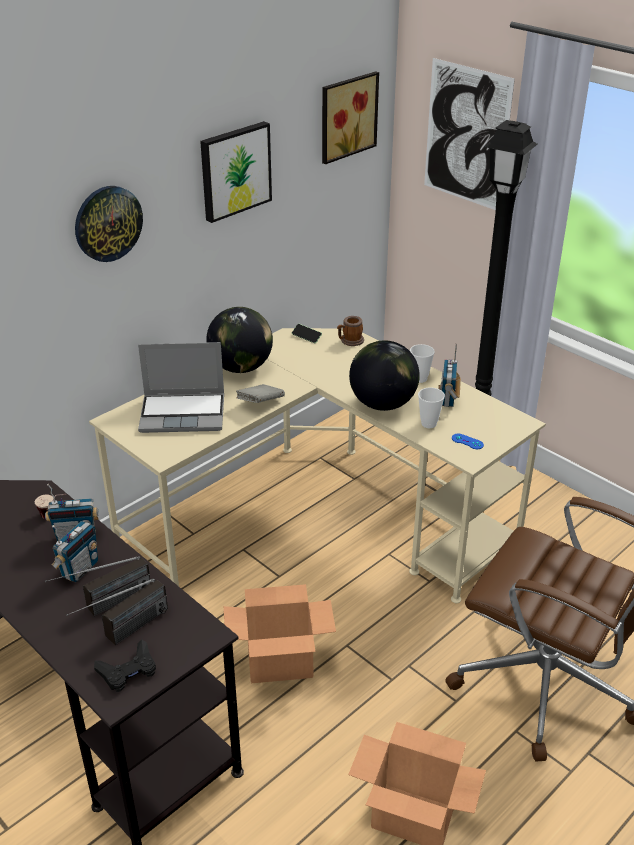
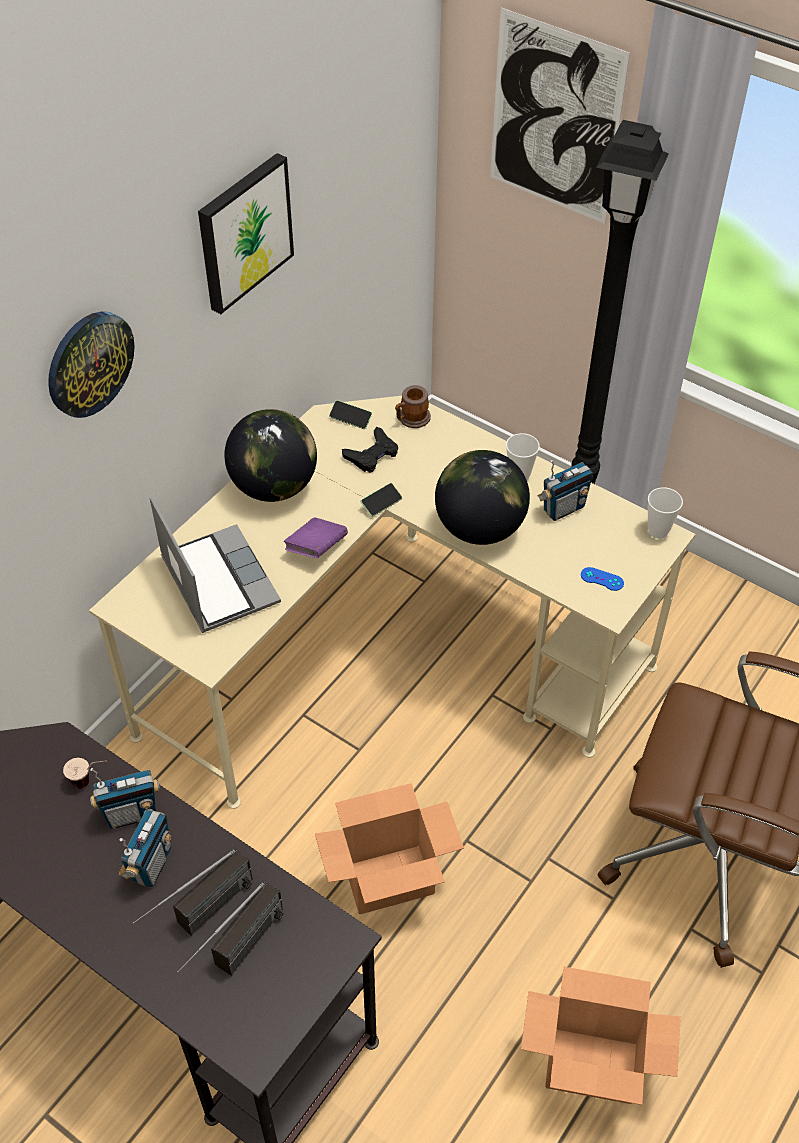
camera: 10 degrees left, 15 degrees up
(128, 671) = (258, 1012): black game controller -> black game controller (372, 455)
(184, 413) = (217, 580): laptop -> laptop turned 105 degrees counterclockwise
(260, 403) = (316, 548): grey book -> purple book
(314, 384) = (381, 504): none -> phone
(346, 116) = (380, 104): picture -> none
(429, 423) = (546, 555): cup -> cup (658, 531)
(448, 399) = (563, 508): radio -> radio turned 120 degrees counterclockwise

